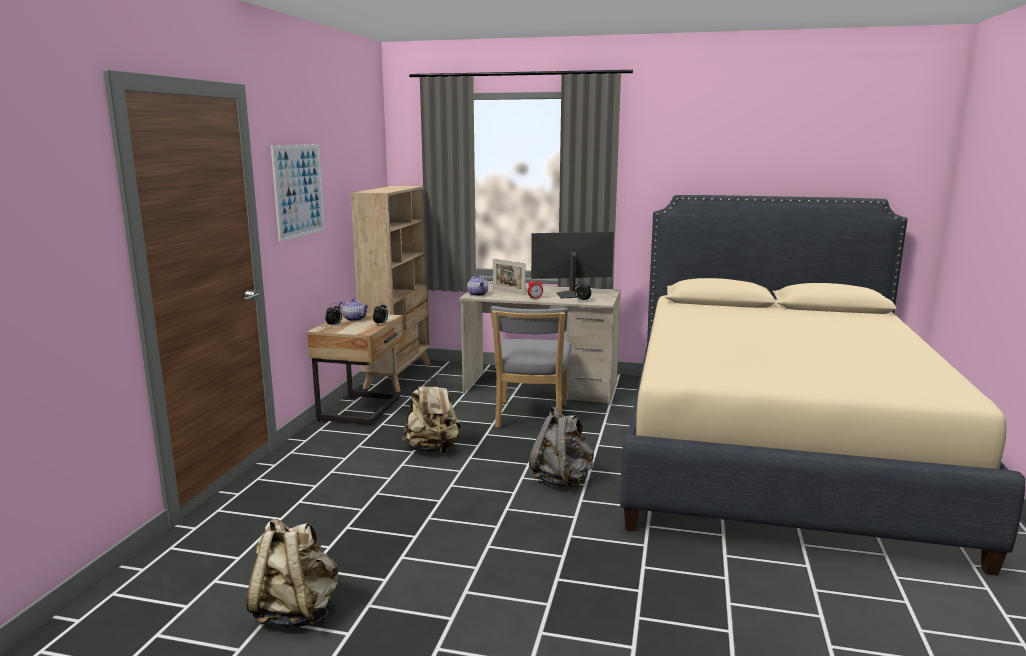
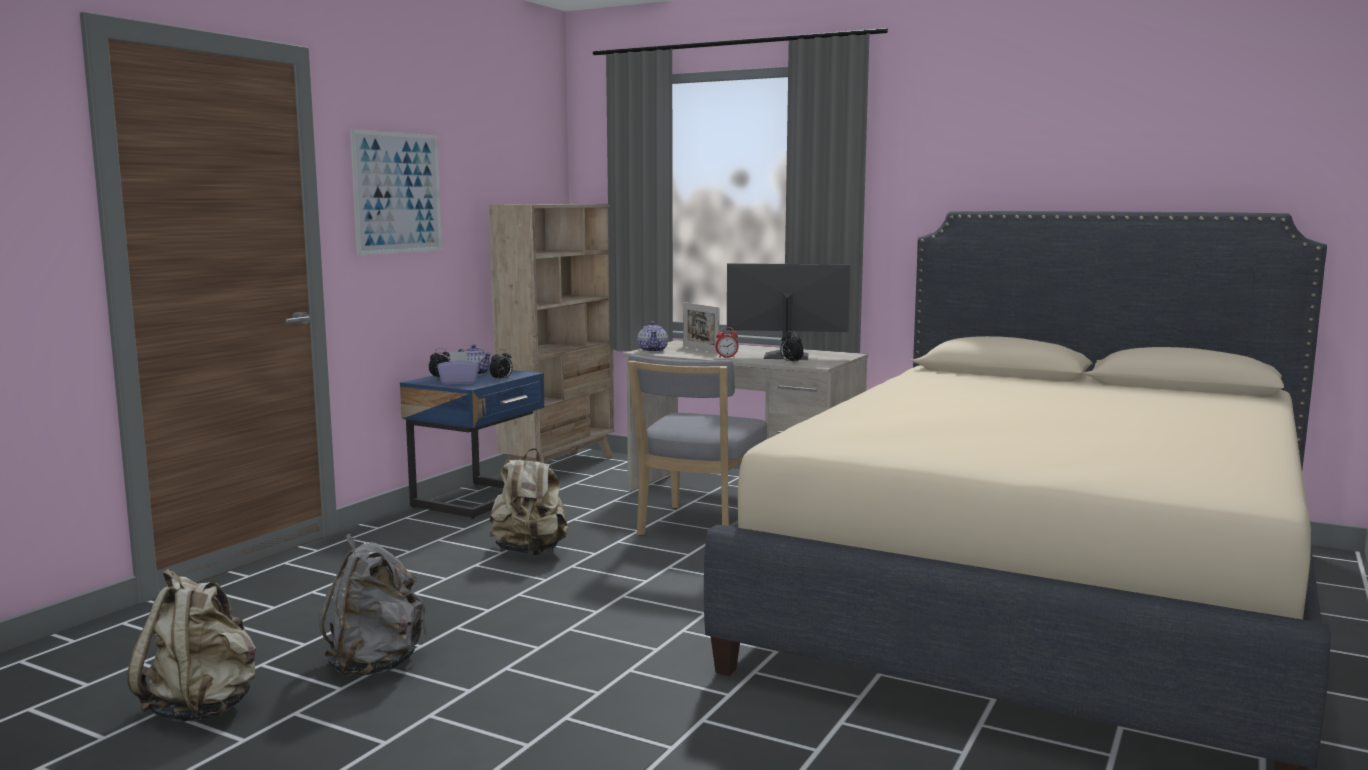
camera: 15 degrees right, 5 degrees down
(352, 329) = (458, 382): none -> purple tissue box
(362, 410) = (478, 501): beige nightstand -> blue nightstand
(562, 480) = (677, 604): grey backpack -> grey backpack (375, 665)

